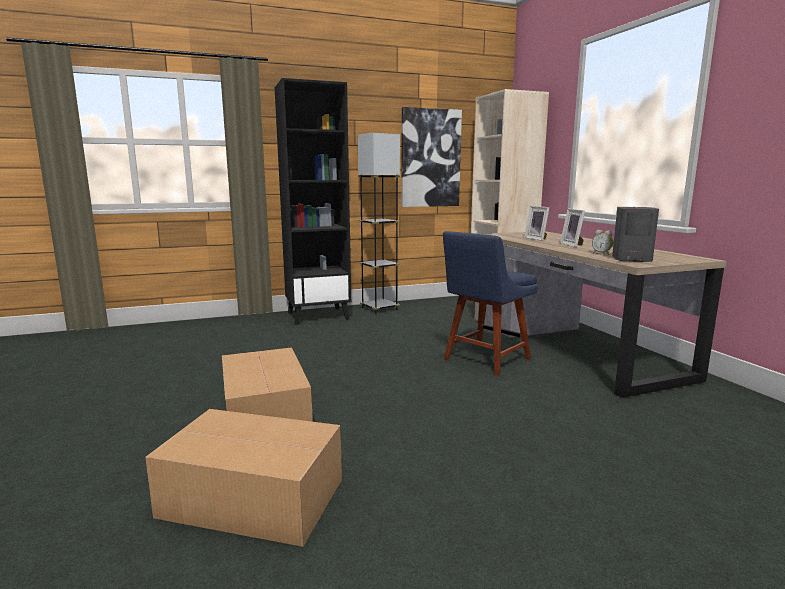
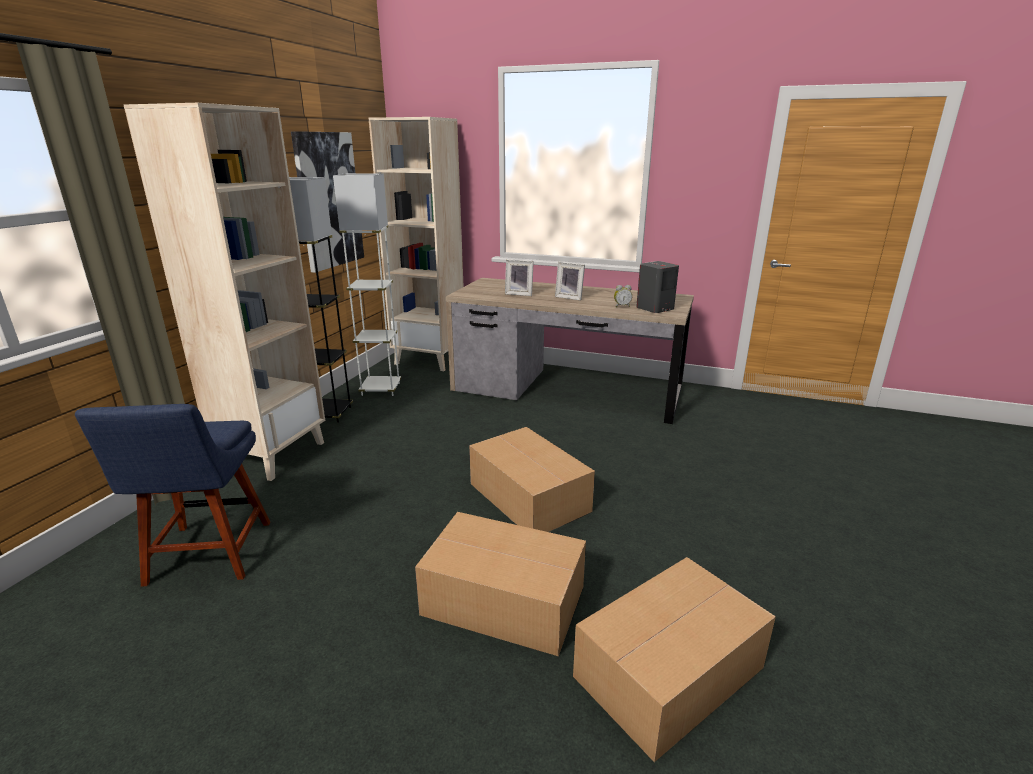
camera: 50 degrees left, 10 degrees up
(318, 315) = (273, 454): black bookcase -> beige bookcase
(392, 383) = (528, 496): none -> cardboard box
(433, 307) = (381, 389): none -> white floor lamp
(484, 360) = (542, 433): blue chair -> blue chair (207, 556)

